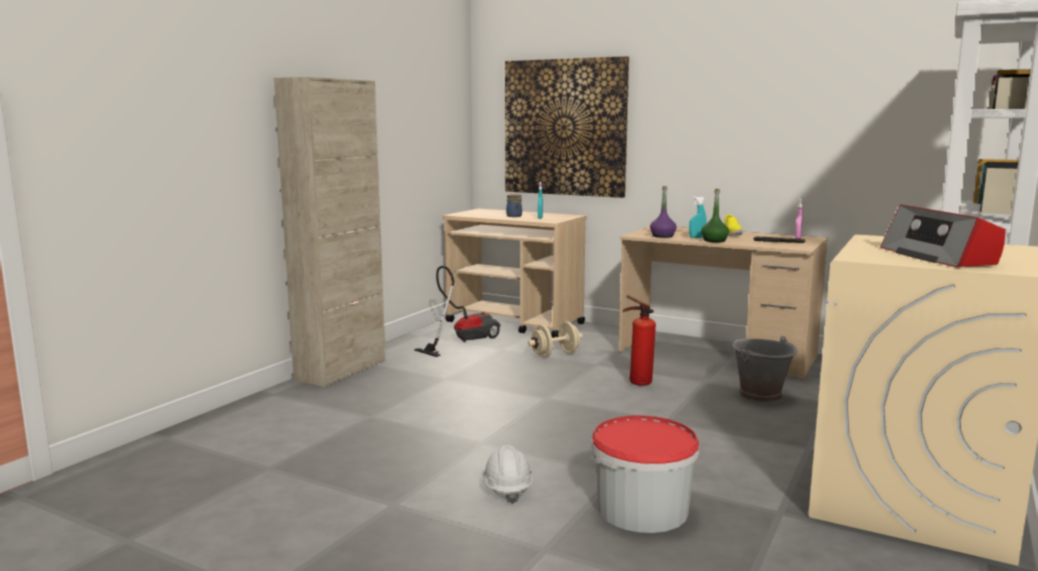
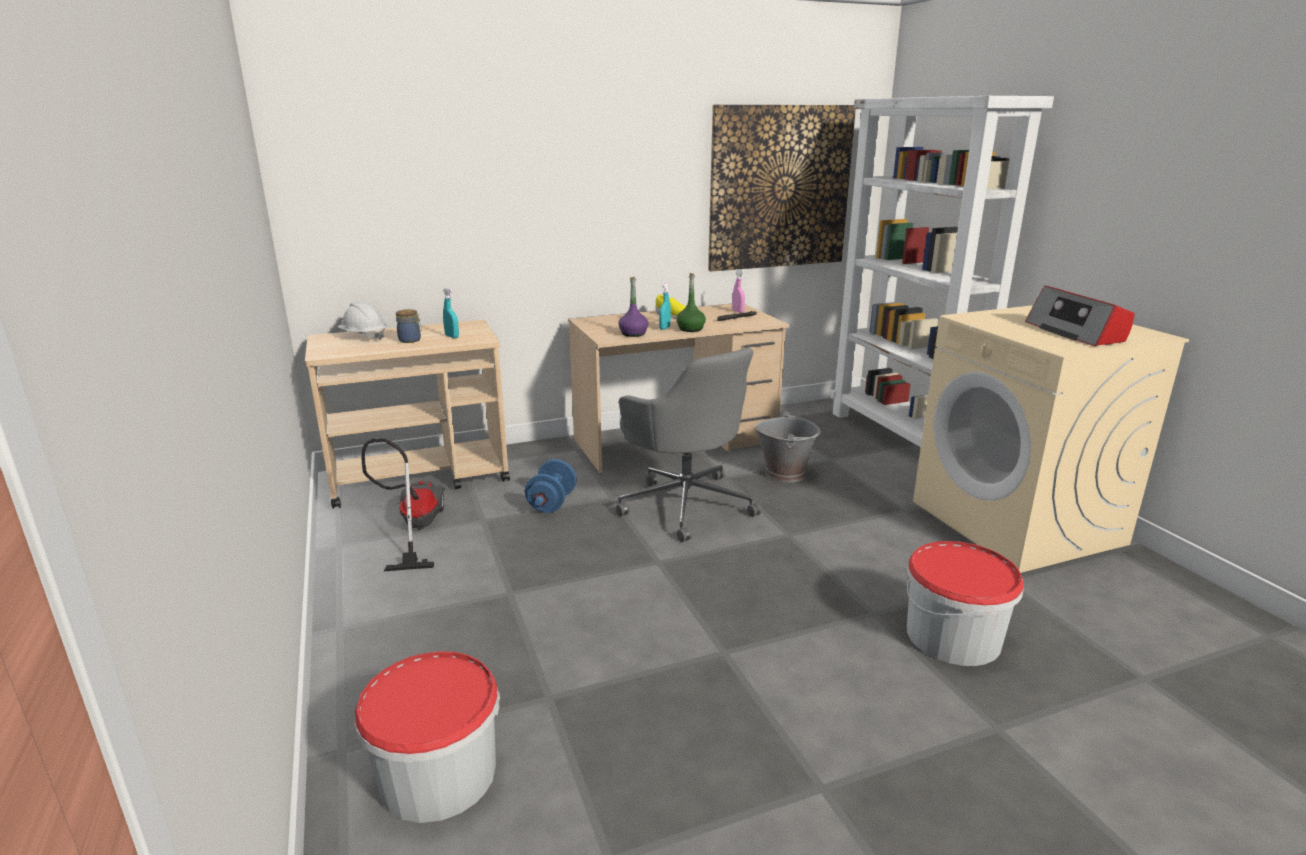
camera: 50 degrees left, 10 degrees up
(281, 415) = (438, 774): none -> bucket
(341, 370) = (354, 653): beige cabinet -> none
(507, 489) = (852, 690): white hard hat -> white hard hat (364, 337)
(555, 355) = (552, 503): beige dumbbell -> blue dumbbell
(565, 127) = (433, 207): picture -> picture (779, 188)
(636, 383) = (686, 504): fire extinguisher -> grey office chair
(939, 257) = (1076, 332): radio -> radio turned 45 degrees clockwise

